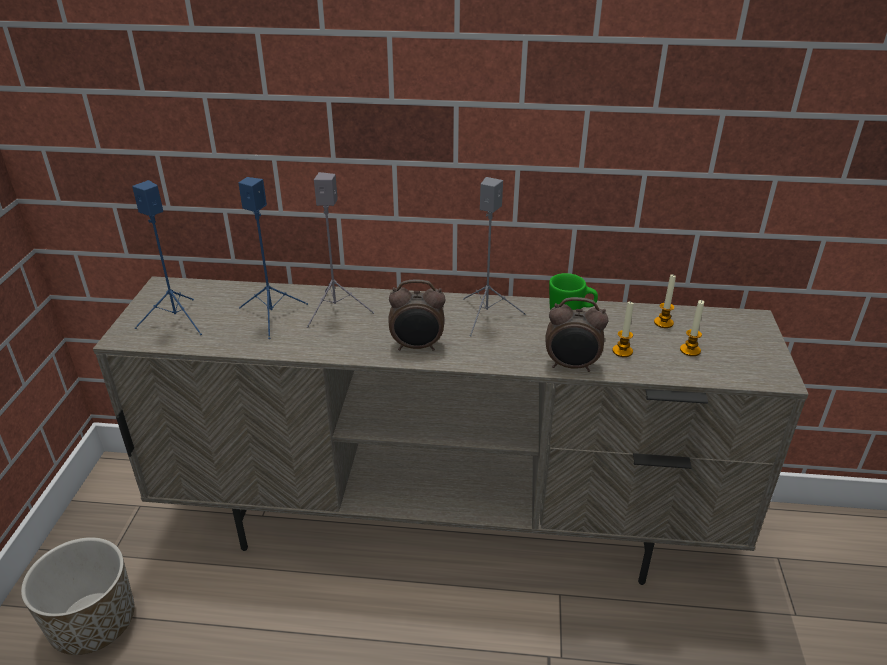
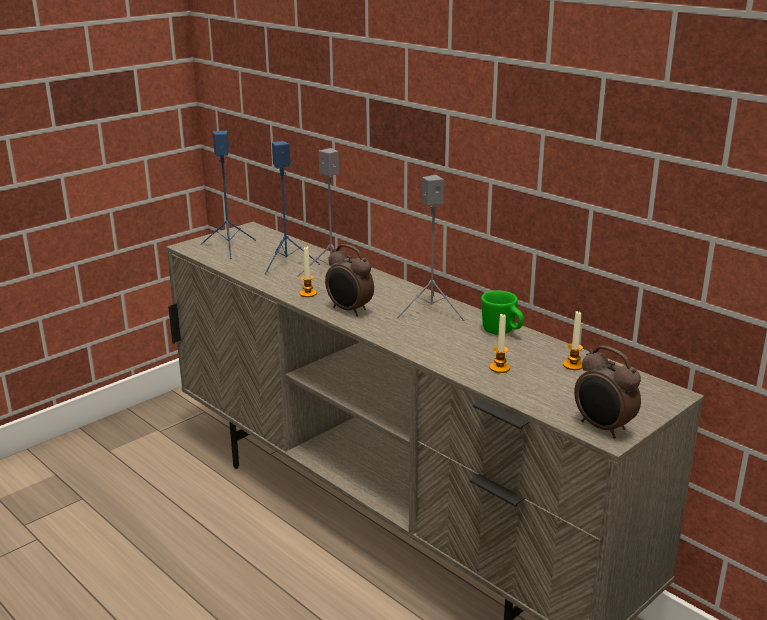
camera: 40 degrees right, 10 degrees down
(93, 623) = (111, 462): planter -> none
(572, 366) = (440, 361): alarm clock -> alarm clock (602, 428)
(690, 350) = (561, 389): candle -> candle (308, 293)

